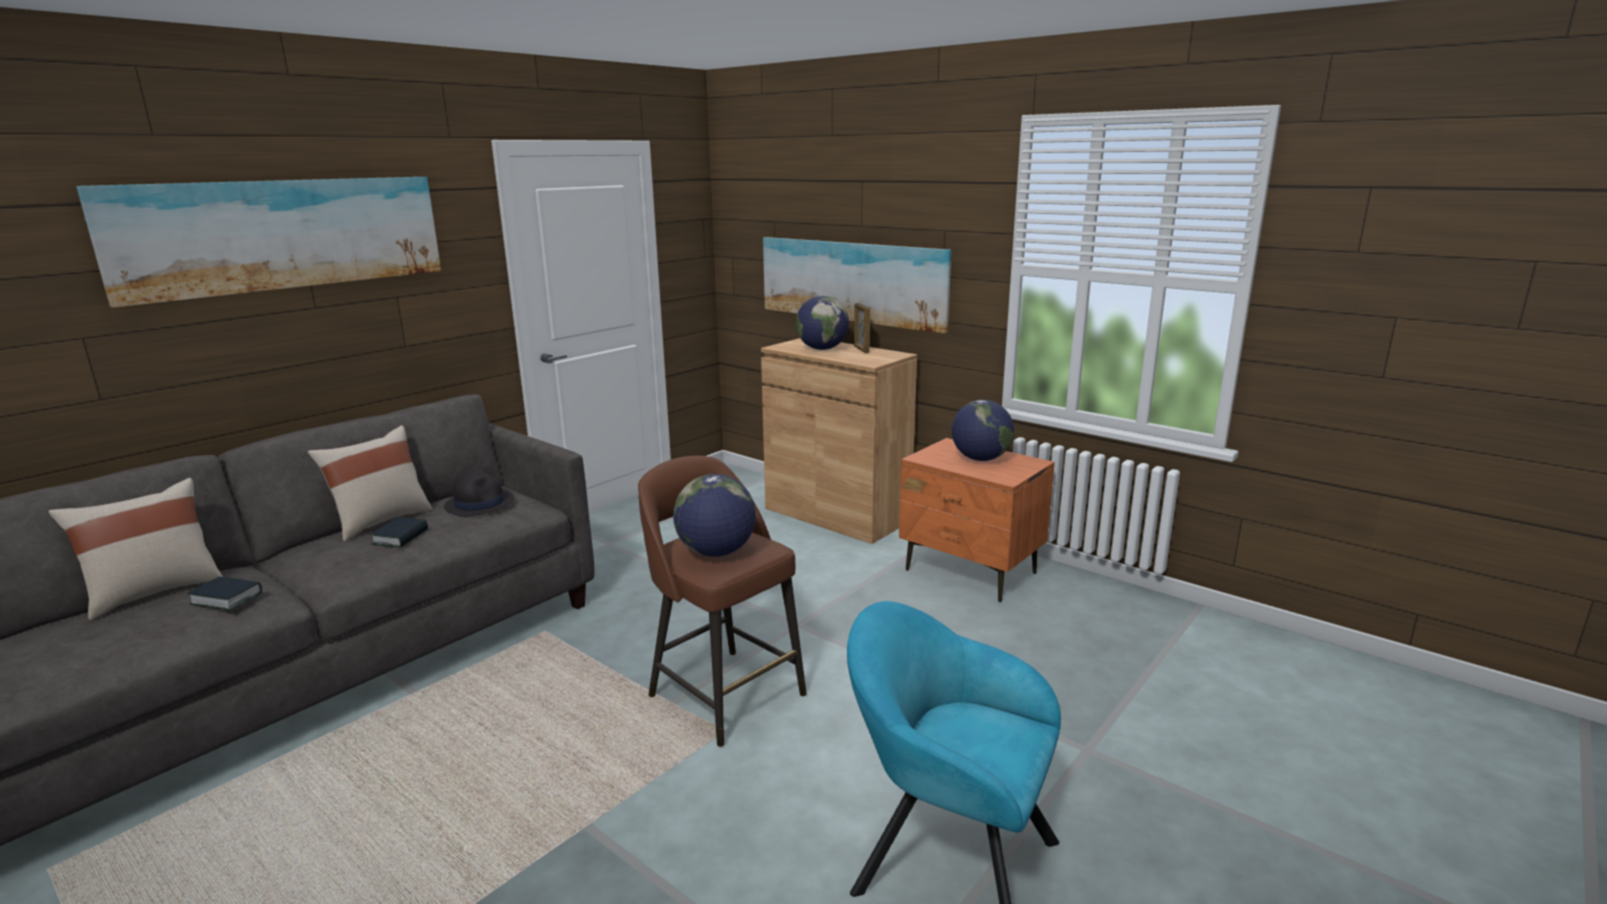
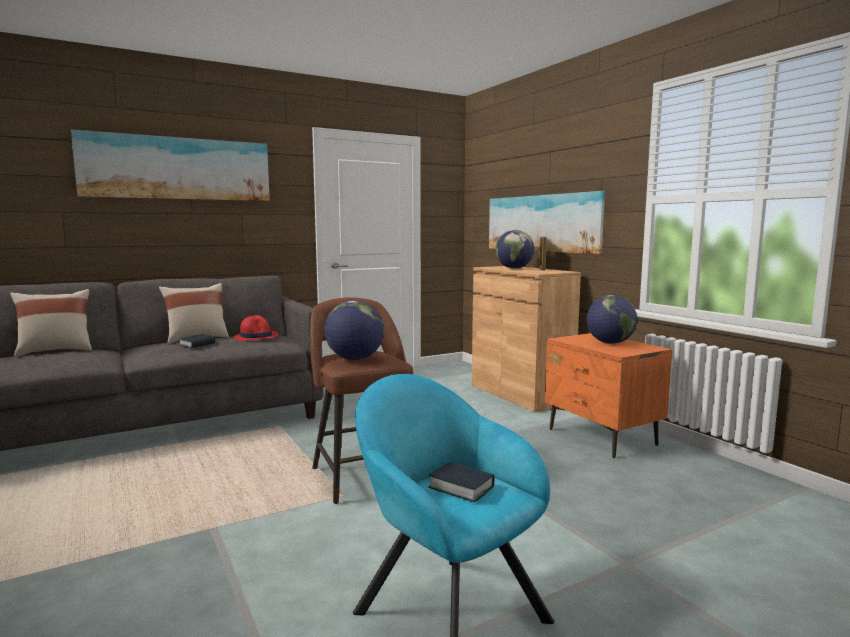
camera: 20 degrees right, 10 degrees down
(227, 598) = (80, 355): book -> book (461, 487)
(480, 503) = (256, 337): black hat -> red hat

